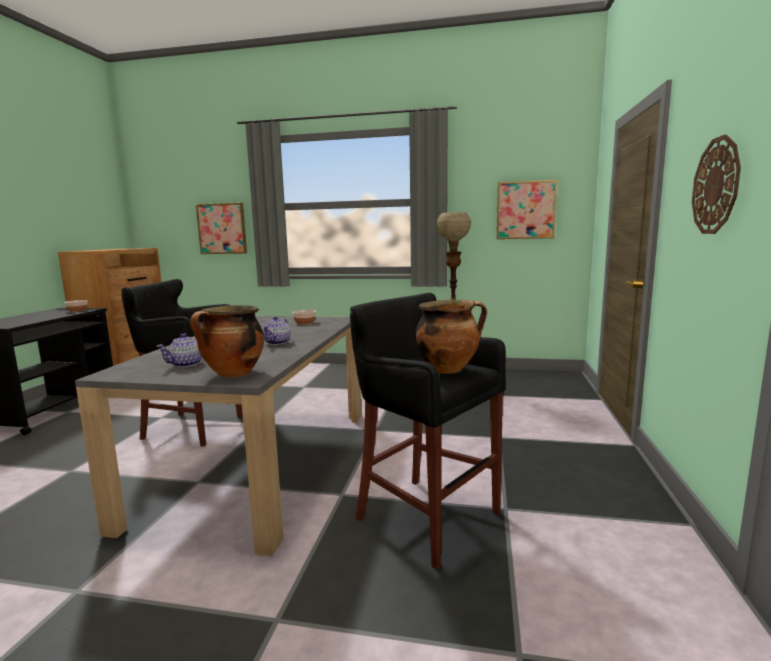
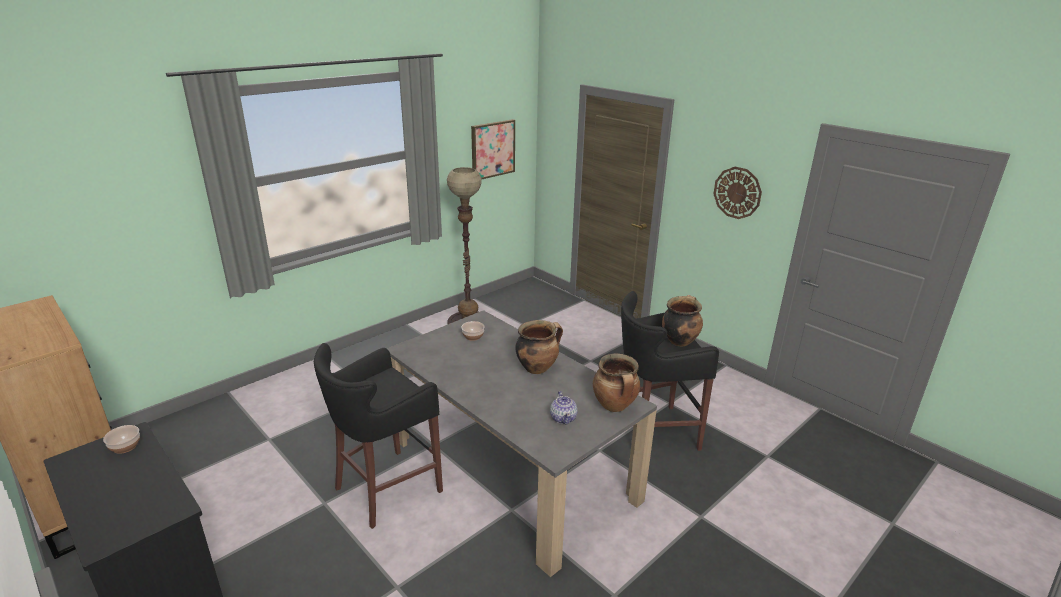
camera: 55 degrees left, 15 degrees up
(222, 228) = (145, 232): picture -> none
(277, 342) = (537, 368): teapot -> cooking pot

